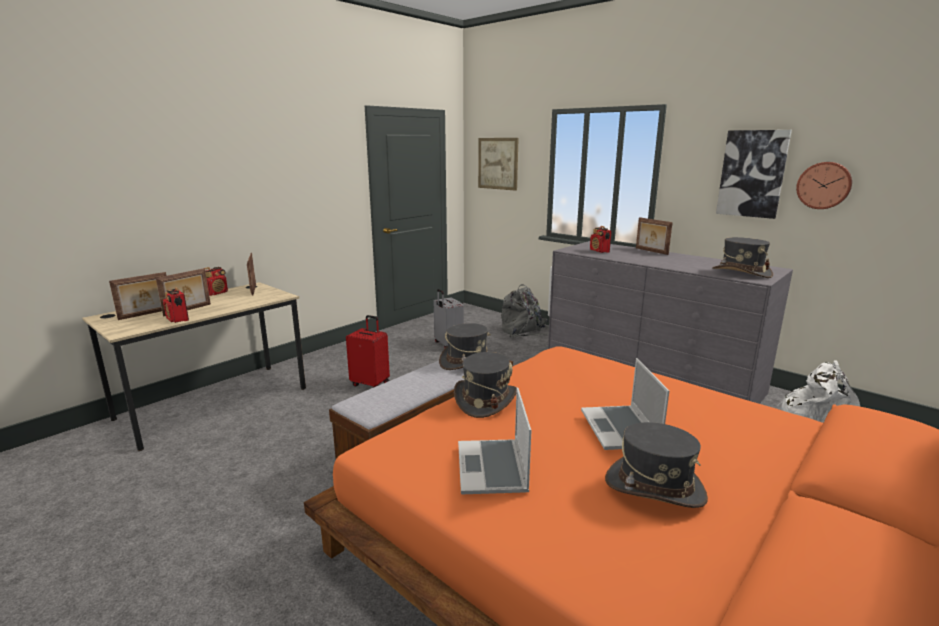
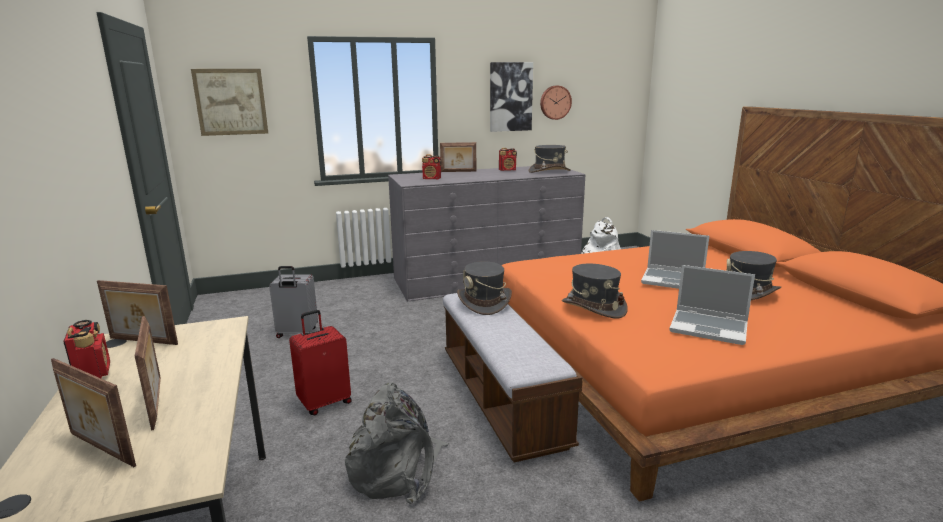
camera: 60 degrees left, 0 degrees up
(146, 314) = (100, 450): picture frame -> picture frame turned 135 degrees clockwise
(177, 319) = (202, 415): radio -> radio (507, 170)
(524, 331) = (332, 291): grey backpack -> grey backpack (397, 469)

